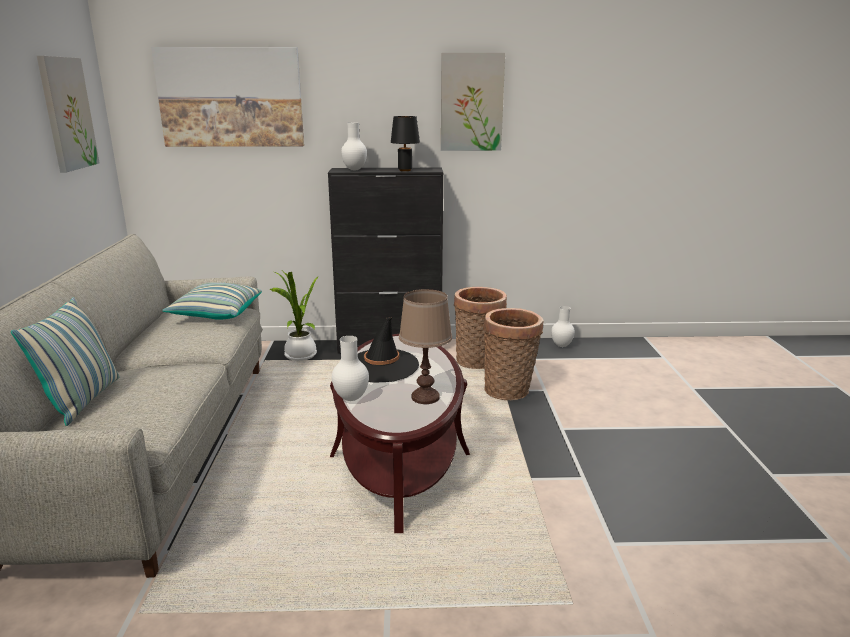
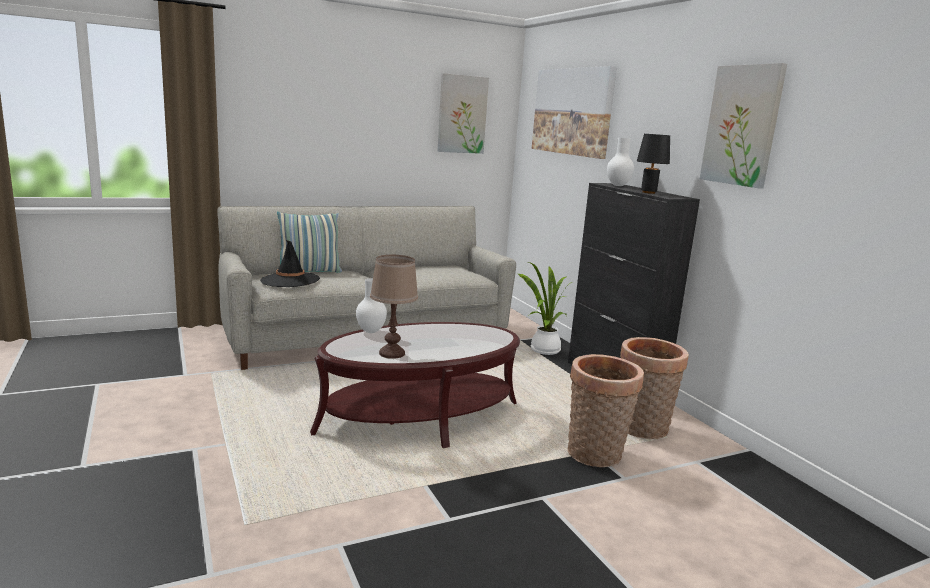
camera: 65 degrees right, 5 degrees down
(216, 314) = (460, 273): pillow -> none
(382, 366) = (437, 334): black hat -> black hat (290, 280)
(561, 345) = (770, 480): white vase -> none

